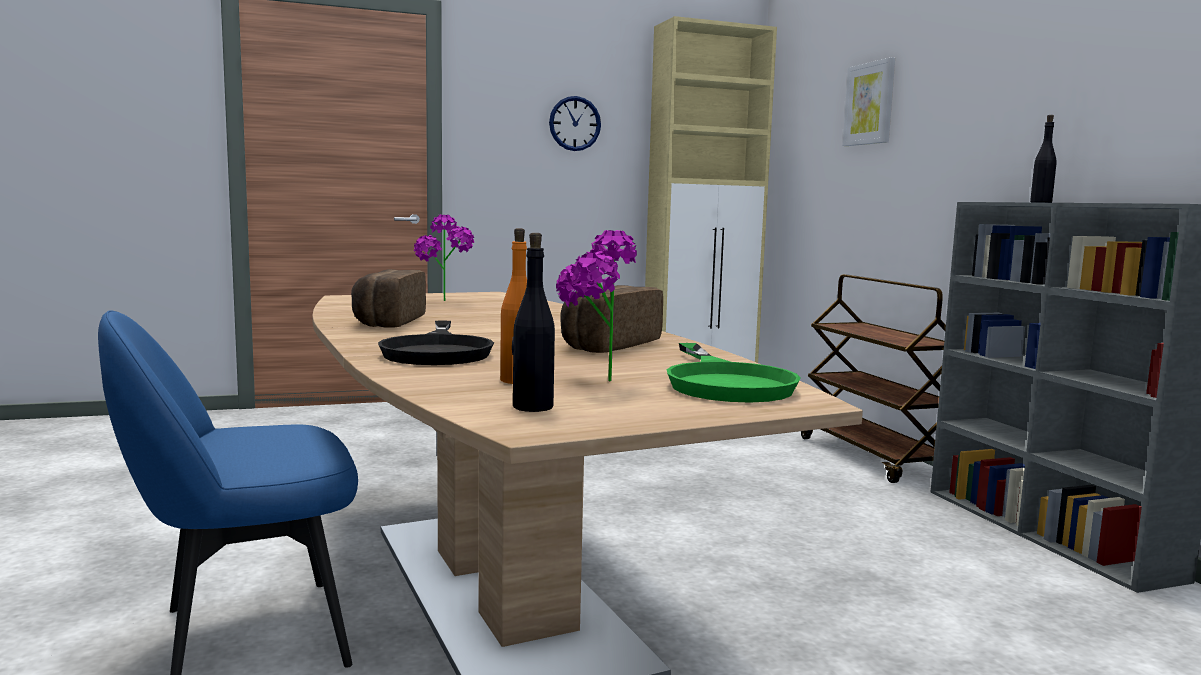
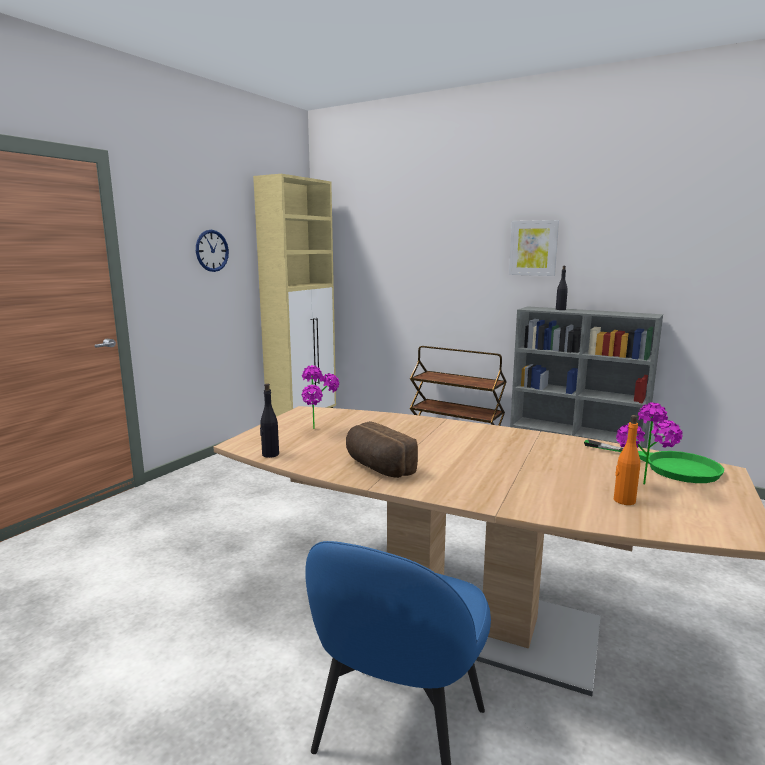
camera: 40 degrees left, 5 degrees up
(438, 351) = (510, 488): black frying pan -> none
(532, 407) = (698, 520): black bottle -> black bottle (270, 454)
(607, 345) = (540, 450): bread -> none
(870, 104) = (416, 241): picture -> picture (533, 248)

